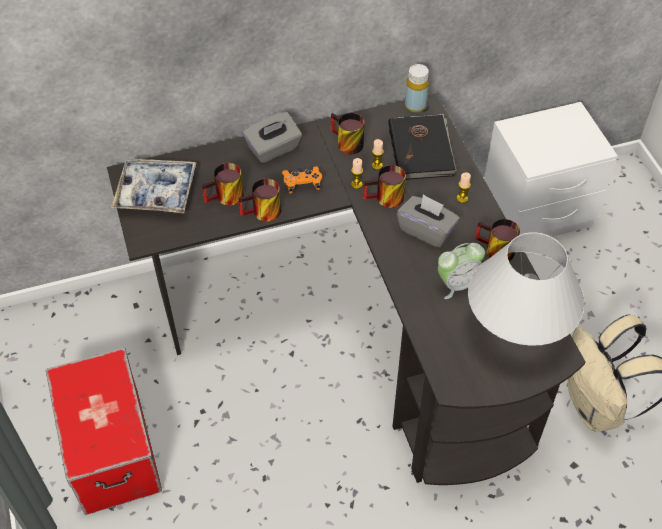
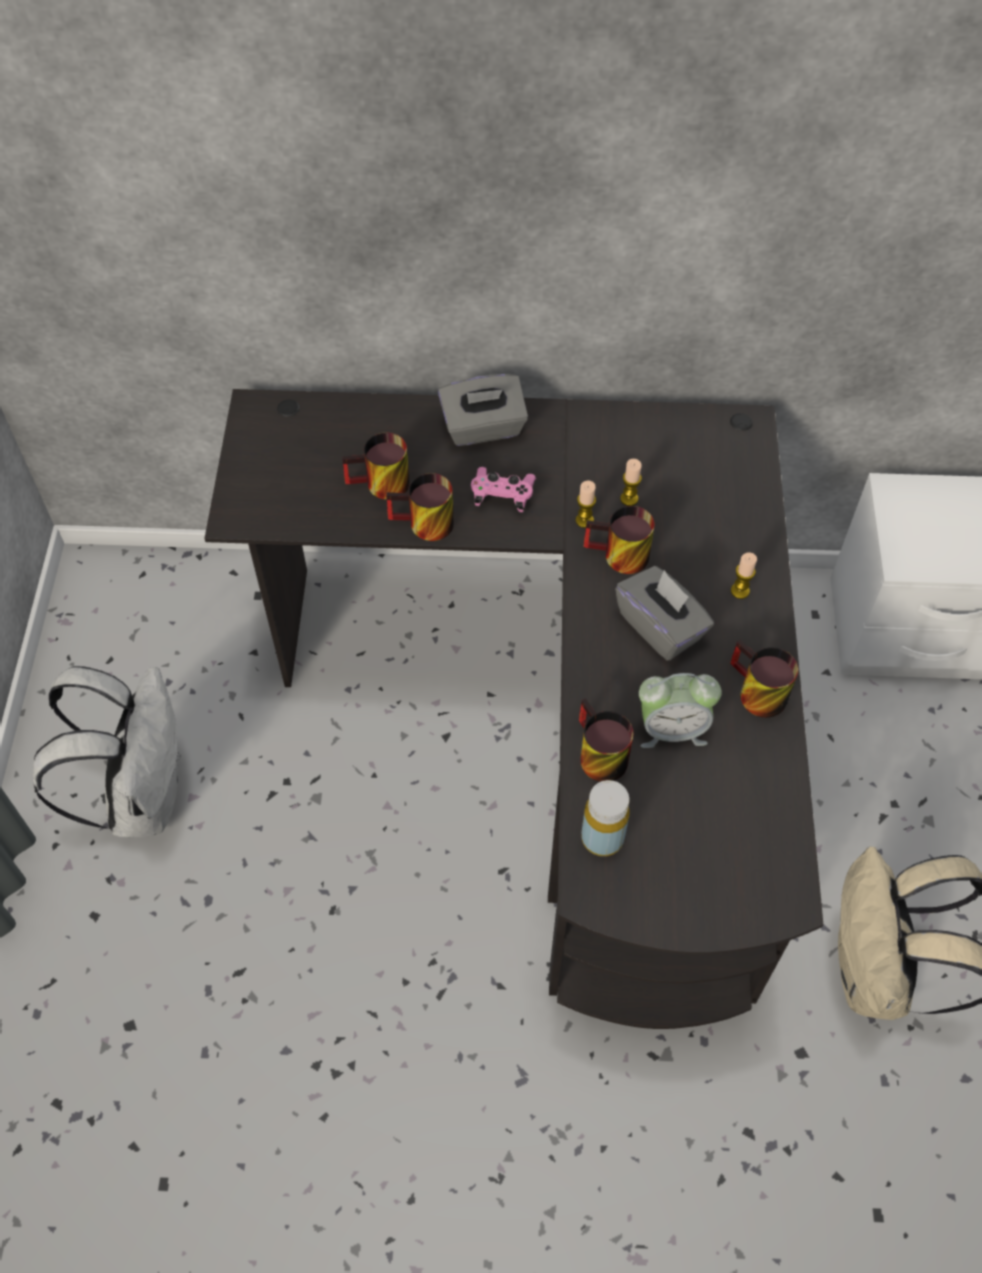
camera: 20 degrees right, 5 degrees up
(111, 449) = (141, 795): storage box -> white backpack
(156, 192) = (285, 447): tray -> none
(302, 184) = (502, 496): orange game controller -> pink game controller
(345, 143) = (595, 449): mug -> mug (595, 755)
(415, 105) = (731, 417): yellow bottle -> yellow bottle (602, 838)
(422, 149) = (711, 492): black book -> none
(516, 331) = (731, 836): white table lamp -> none

